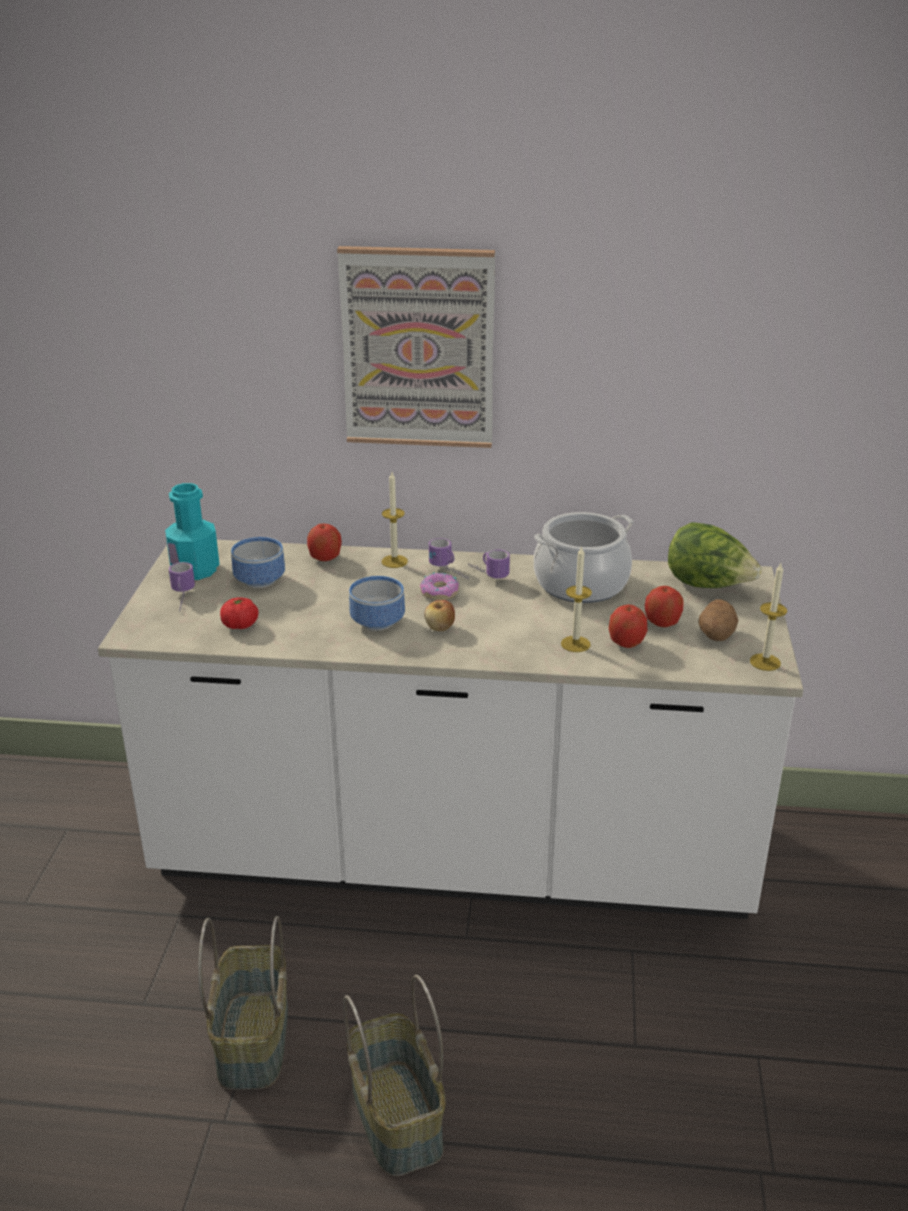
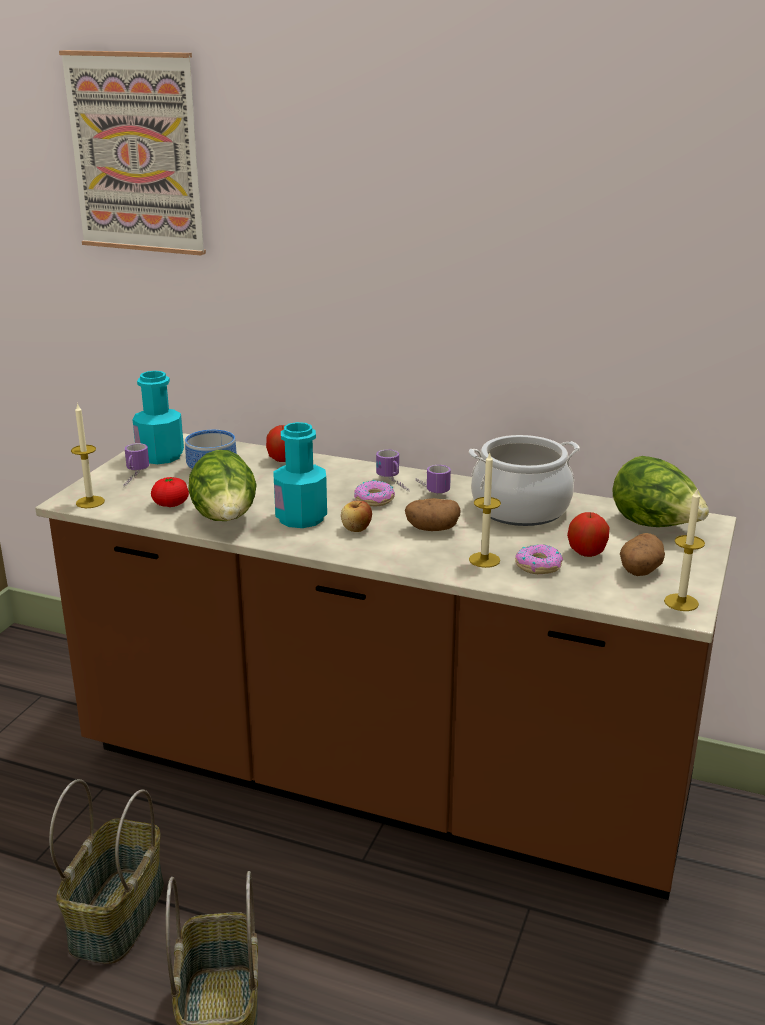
camera: 15 degrees right, 5 degrees down
(307, 636) = (226, 520): none -> lettuce
(380, 623) = (301, 518): bowl -> turquoise bottle
(394, 561) = (347, 469): candle -> candle (90, 502)
(418, 348) = (382, 256): picture -> picture (136, 153)
(454, 855) = (382, 780): white counter -> brown counter
(511, 618) = (432, 529): none -> potato
(626, 643) = (538, 566): apple -> donut

